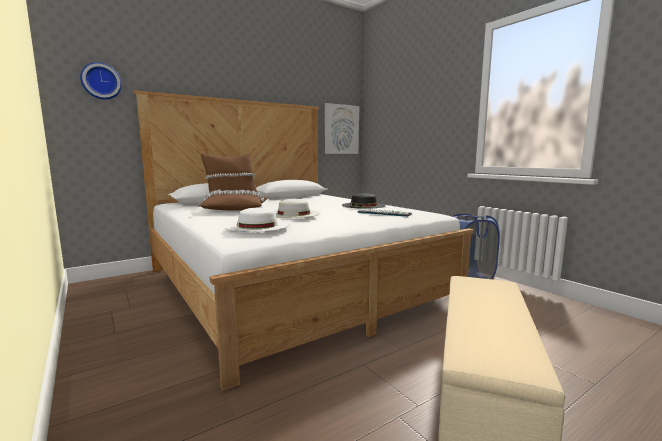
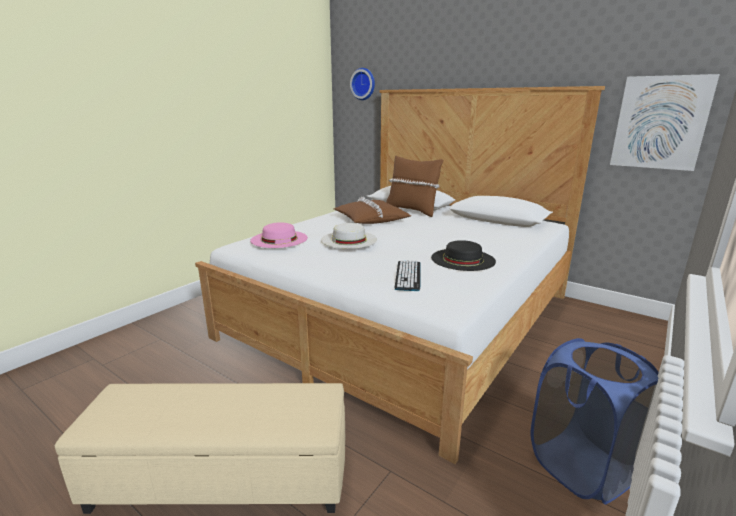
camera: 70 degrees right, 10 degrees up
(257, 225) = (279, 239): white hat -> pink hat

